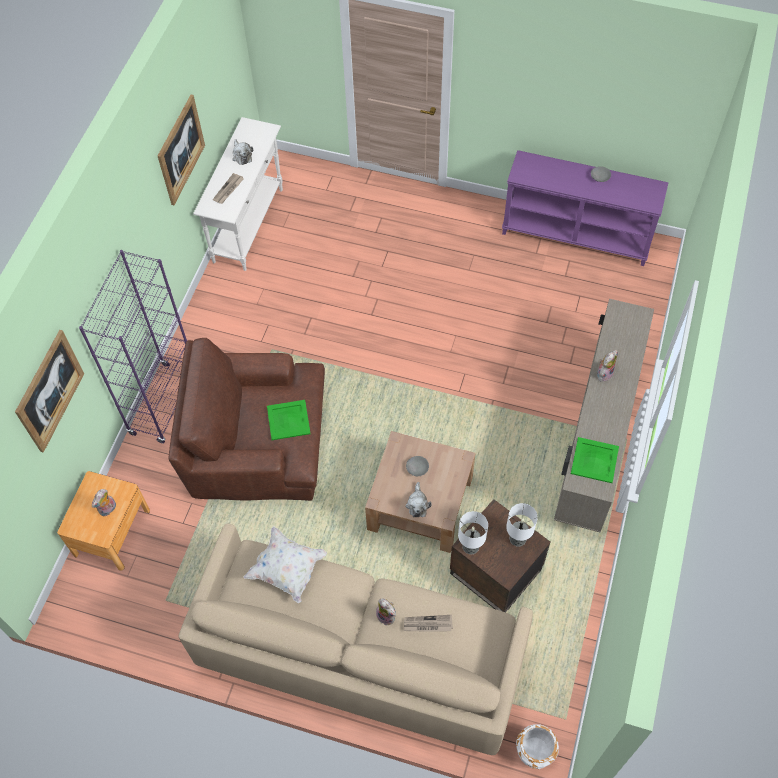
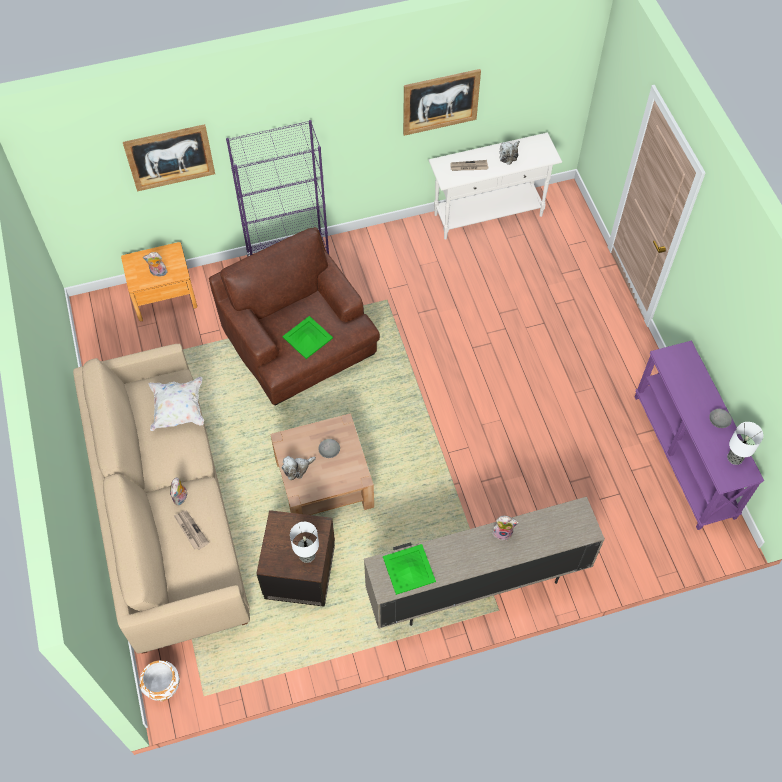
camera: 55 degrees right, 0 degrees up
(471, 547) = (277, 524): table lamp -> table lamp (734, 458)

